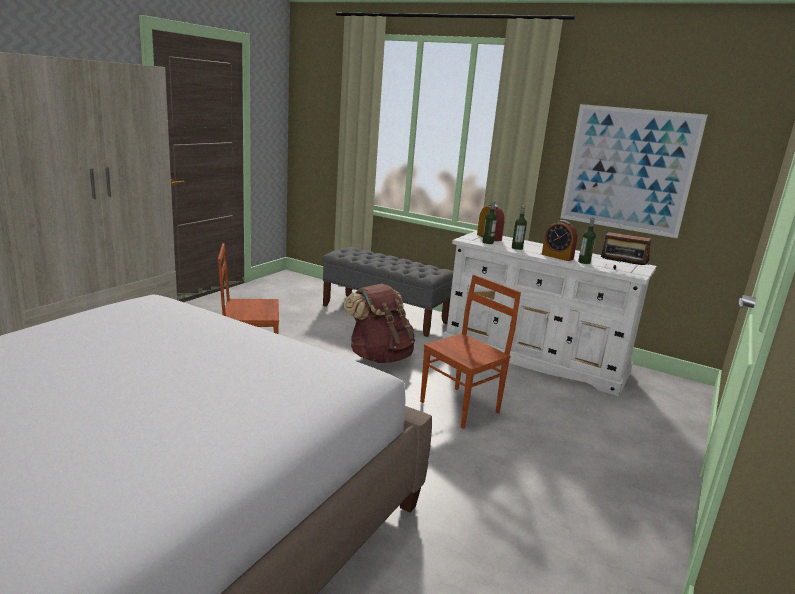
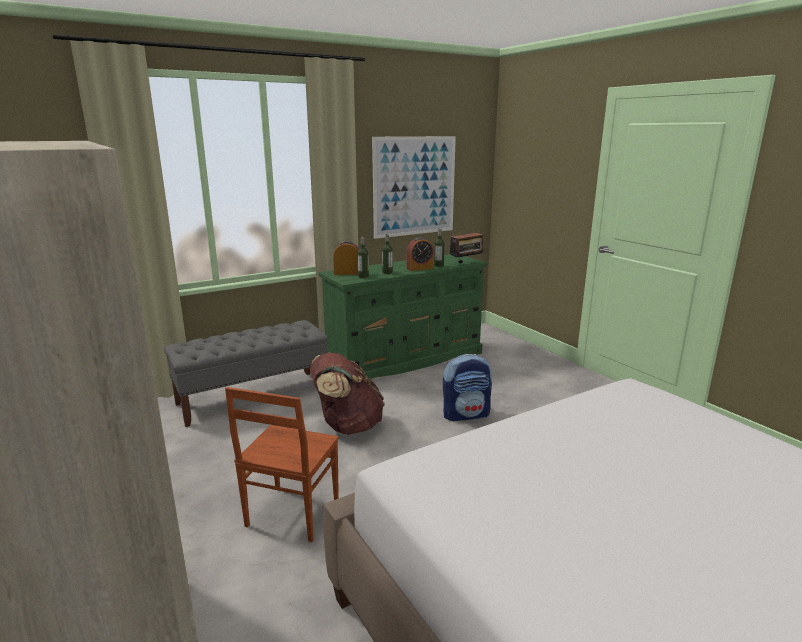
camera: 60 degrees left, 0 degrees up
(461, 407) = (466, 414): brown chair -> backpack
(534, 358) = (406, 360): white dresser -> green dresser

